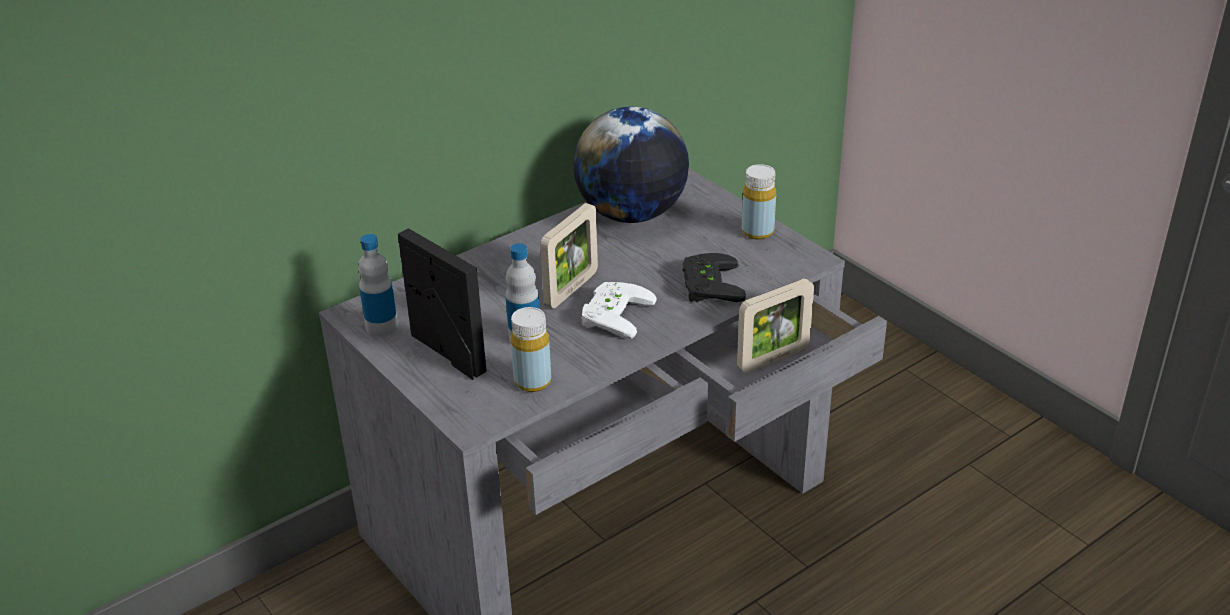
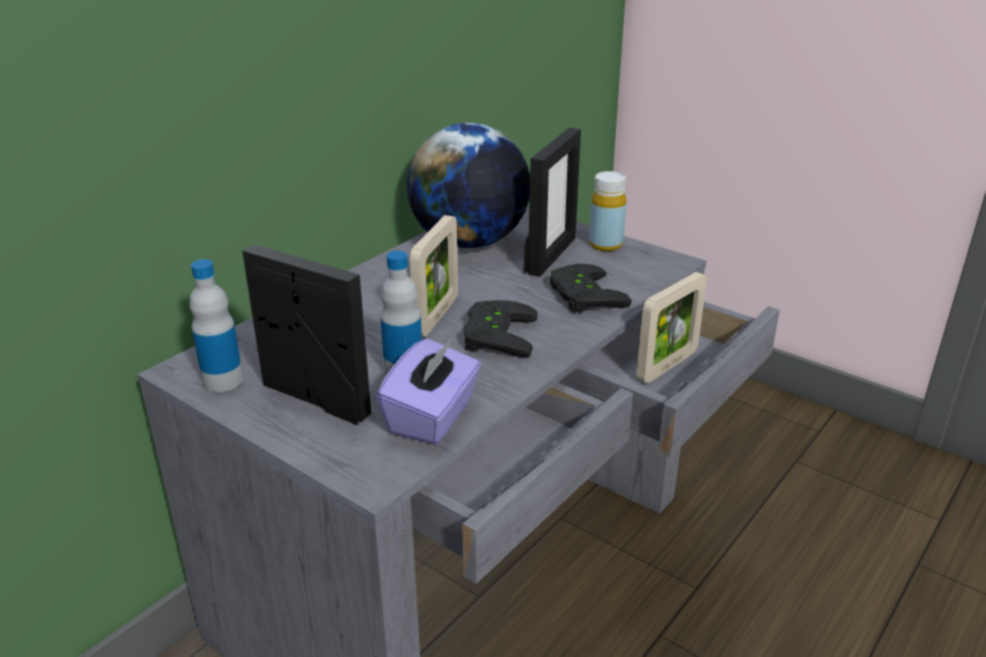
camera: 15 degrees left, 5 degrees down
(532, 381) = (433, 417): yellow bottle -> purple tissue box
(612, 313) = (494, 334): white game controller -> black game controller
(700, 237) = (550, 255): none -> picture frame

